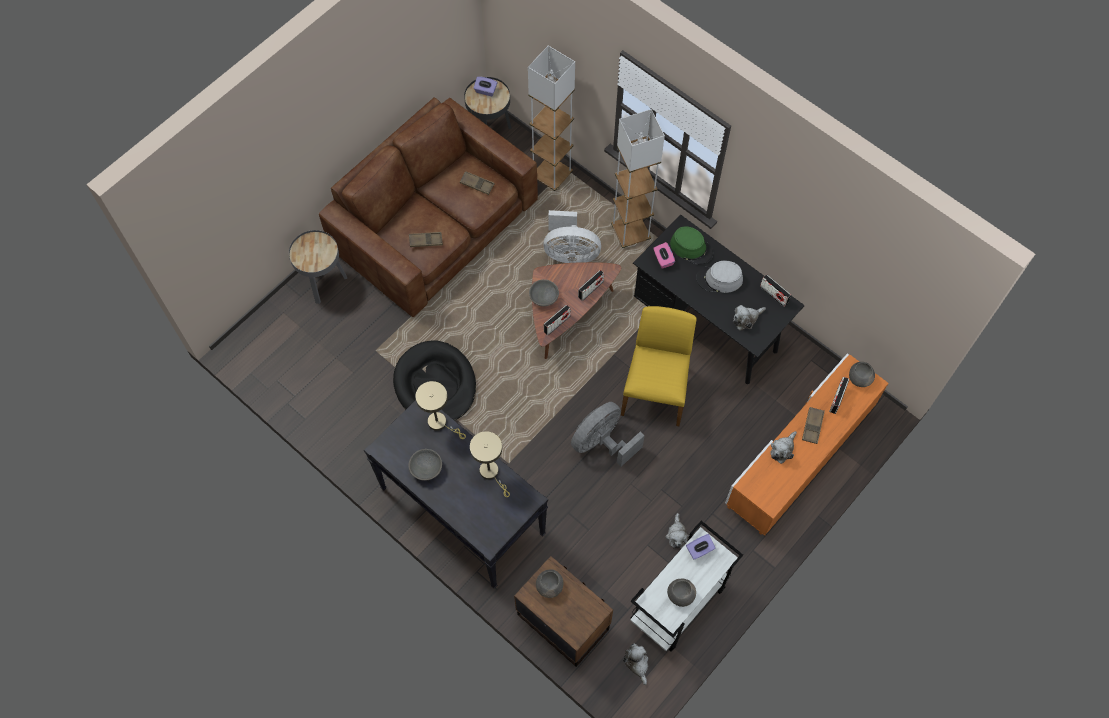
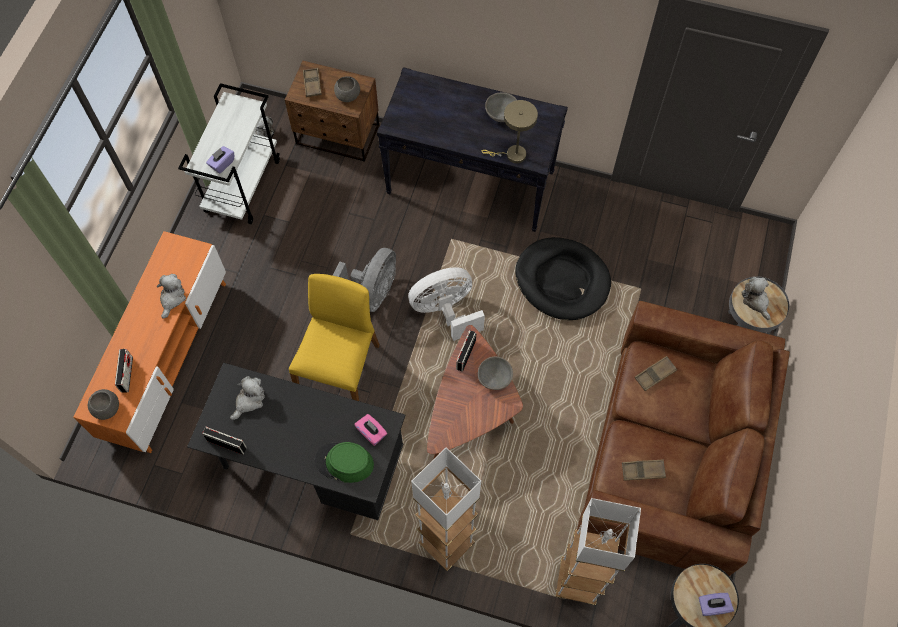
camera: 155 degrees right, 0 degrees up
(491, 473) = (440, 132): beige table lamp -> none
(570, 253) = (503, 486): white fan -> white fan (446, 311)
(590, 289) = (448, 409): radio -> none
(655, 390) = (340, 368): yellow chair -> yellow chair turned 150 degrees counterclockwise
(677, 535) = (264, 240): plush toy -> plush toy (755, 301)
(680, 594) = (227, 123): grey bowl -> none
(719, 279) = (297, 436): grey hat -> none
(812, 426) = (146, 334): brown tray -> brown tray (312, 84)

